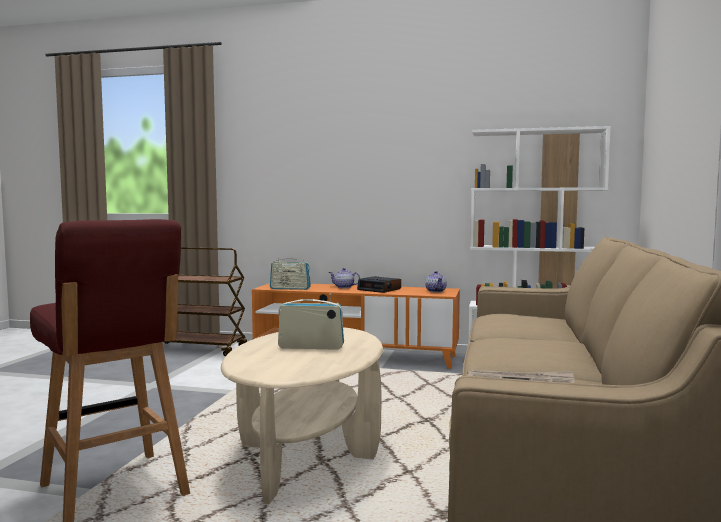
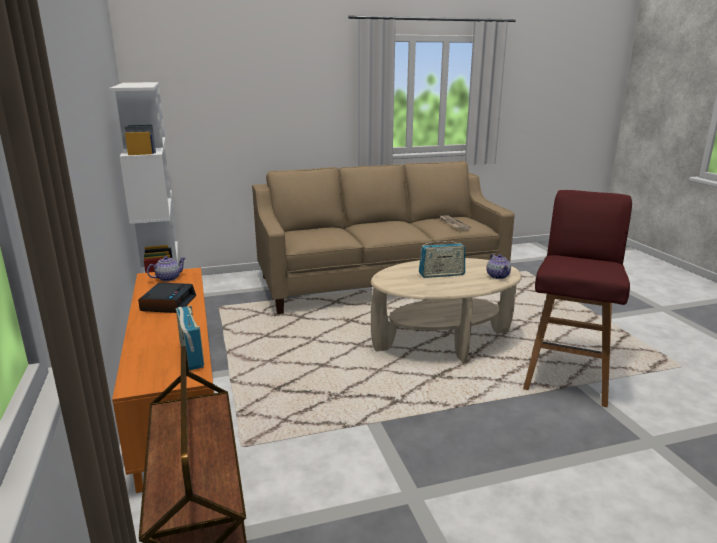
camera: 120 degrees left, 15 degrees up
(311, 347) = (441, 274): radio -> radio turned 75 degrees counterclockwise
(344, 287) = (158, 326): teapot -> teapot (498, 276)

